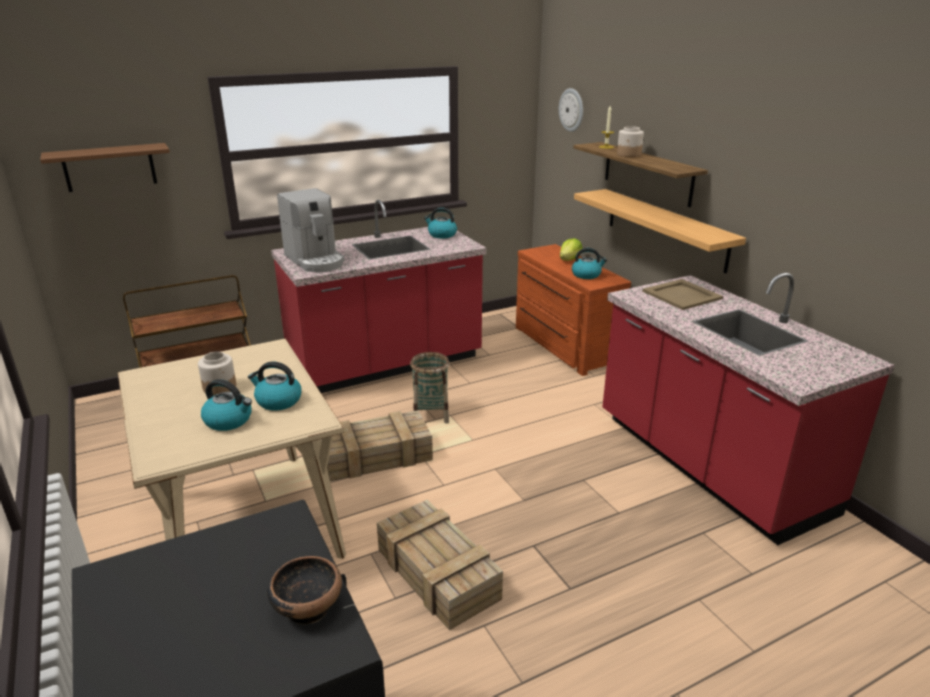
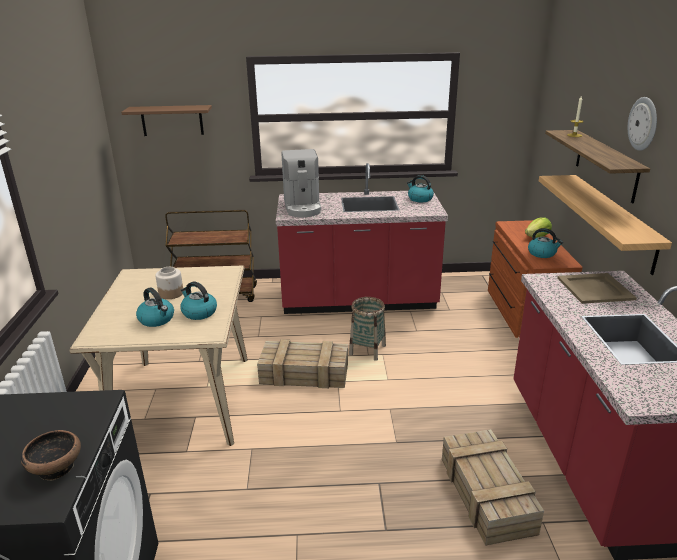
camera: 25 degrees right, 0 degrees up
(439, 574) = (290, 481): crate -> crate (488, 495)
(572, 110) = (561, 97): wall clock -> wall clock (643, 123)
(629, 155) = (587, 145): jar -> none

